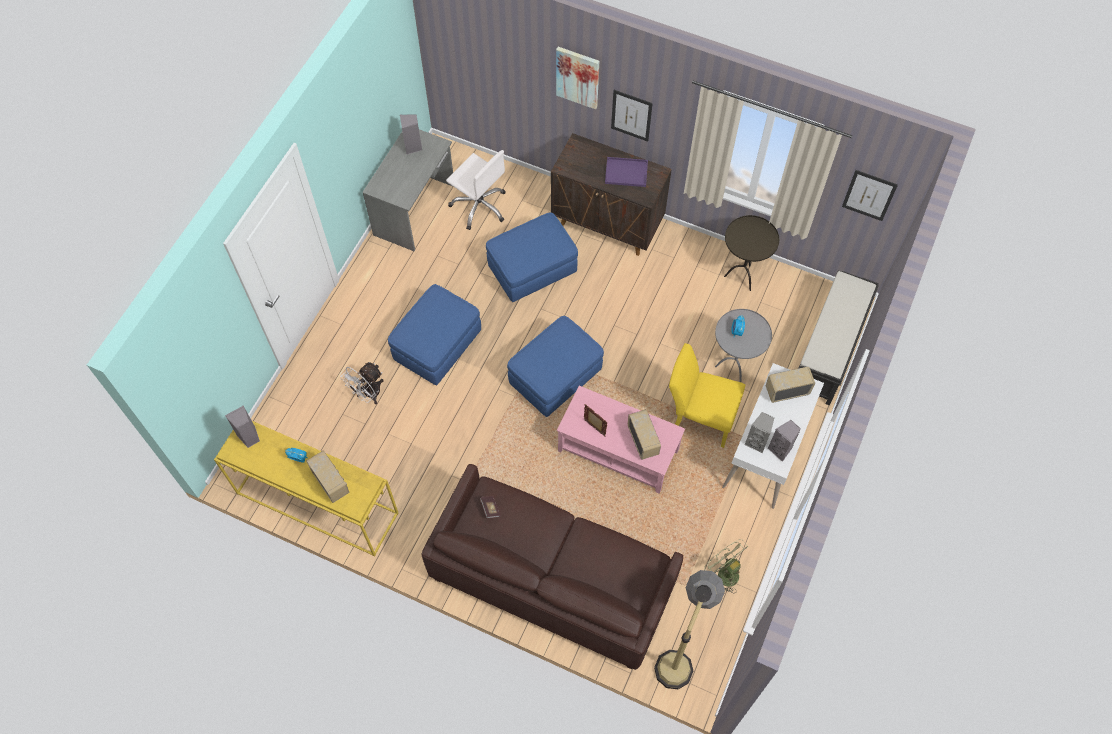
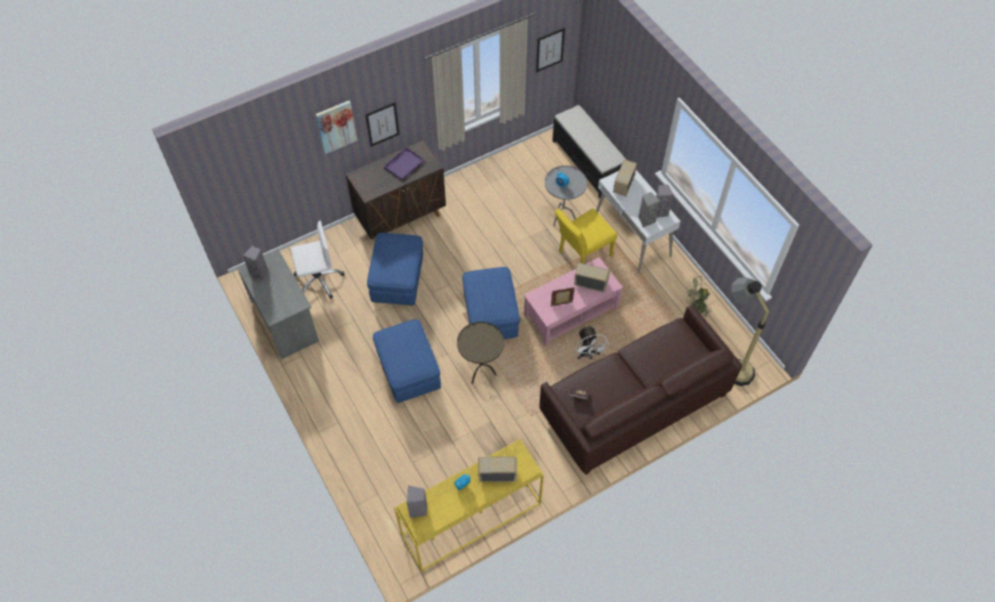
camera: 55 degrees left, 5 degrees down
(368, 394) = (410, 436): white fan -> white fan (588, 355)
(741, 277) = (502, 173): brown side table -> brown side table (481, 373)

